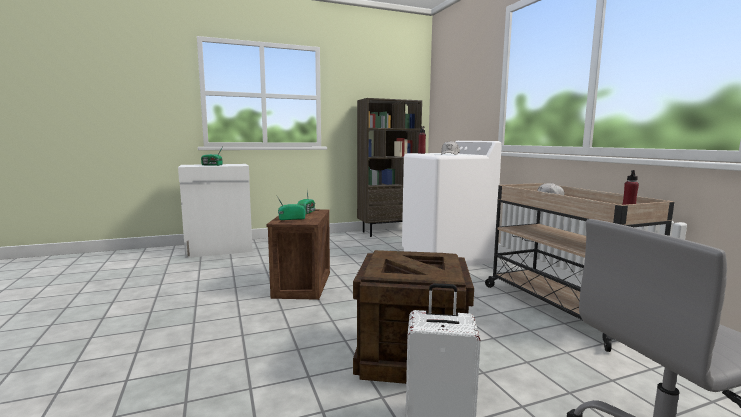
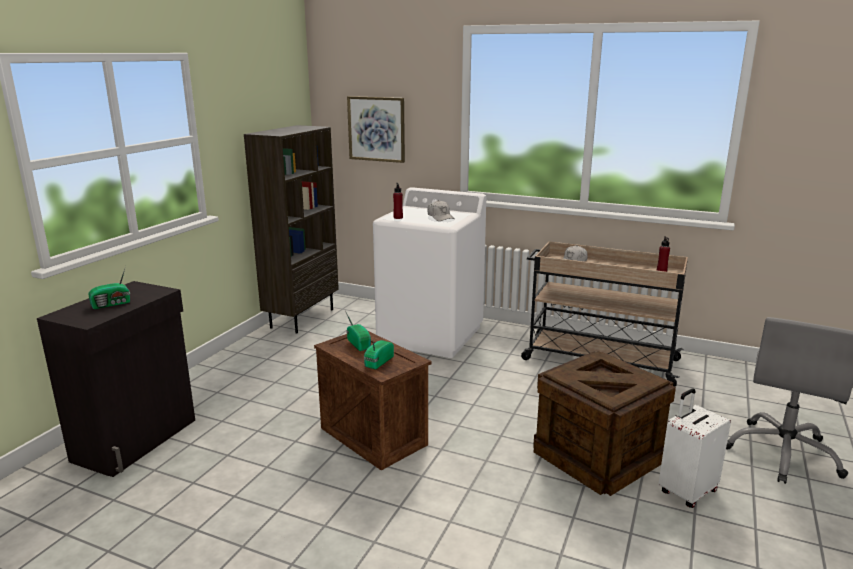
camera: 45 degrees left, 10 degrees up
(220, 250) = (137, 440): white cabinet -> black cabinet
(457, 102) = (376, 129): none -> picture

